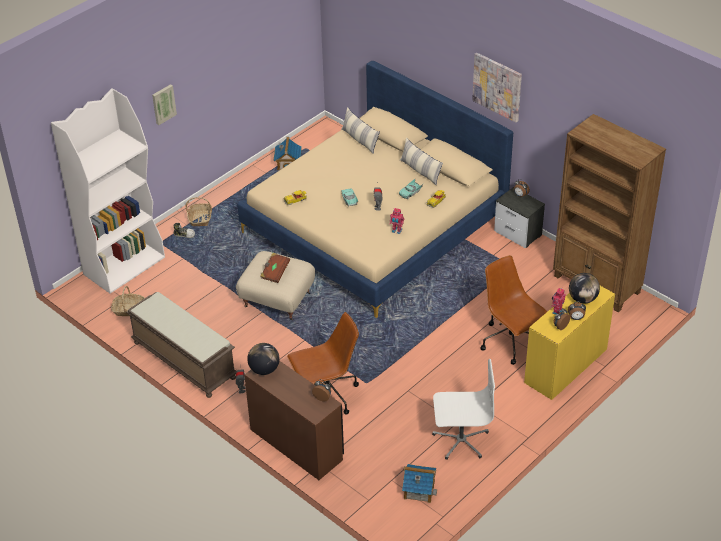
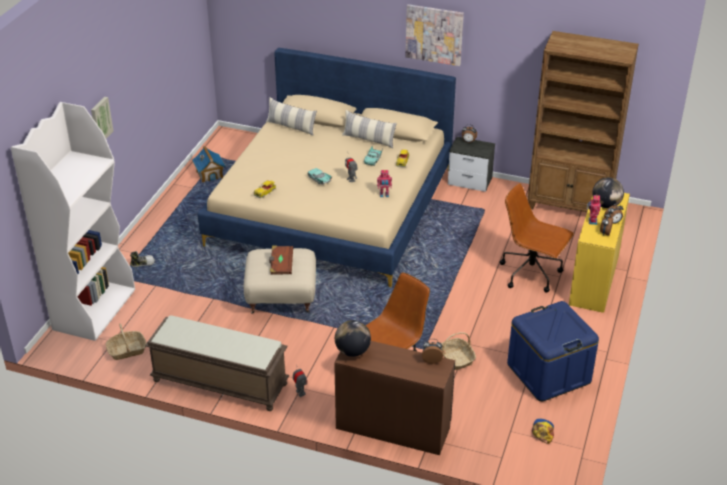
camera: 25 degrees left, 5 degrees down
(200, 218) = (150, 244): basket -> basket (456, 358)
(419, 490) = (543, 431): toy house -> cap
(460, 440) = (548, 373): white office chair -> blue storage box

